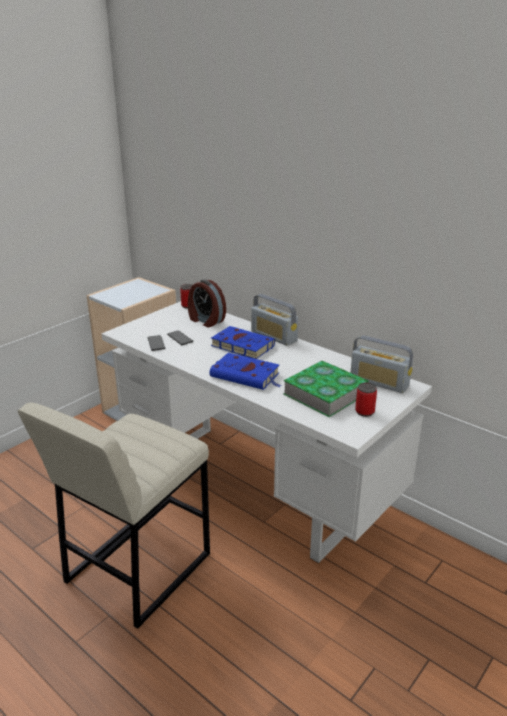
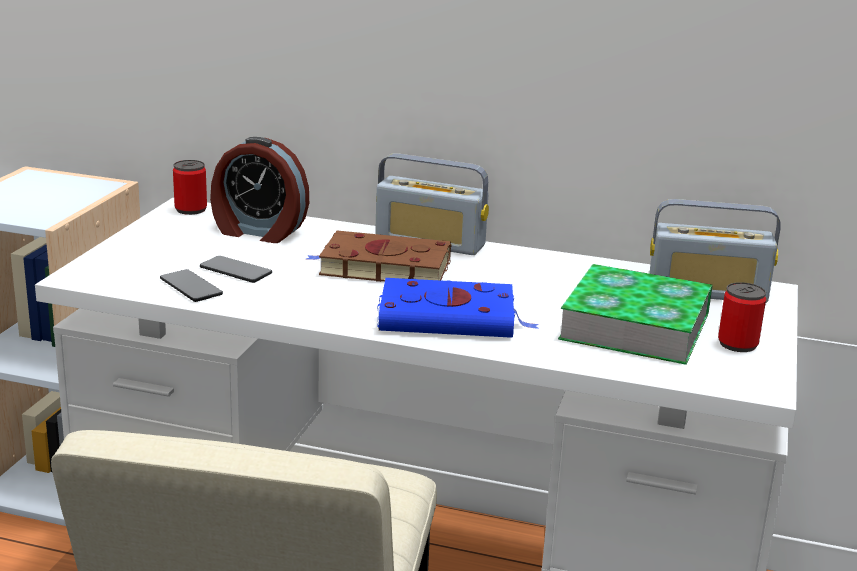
camera: 25 degrees left, 5 degrees down
(240, 346) = (381, 267): blue book -> brown book

